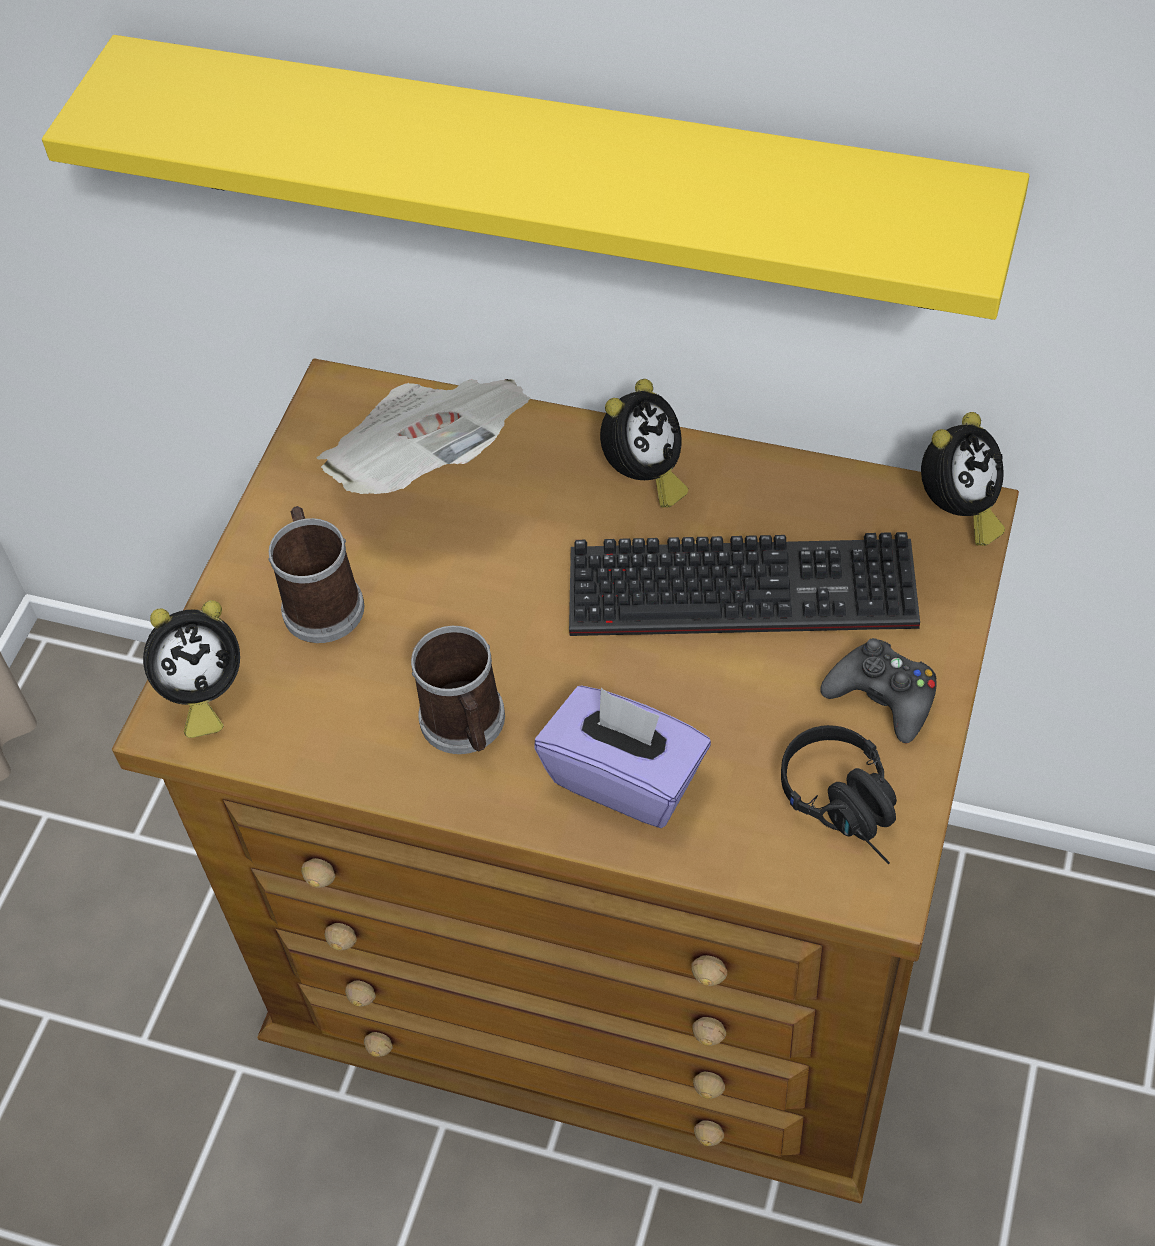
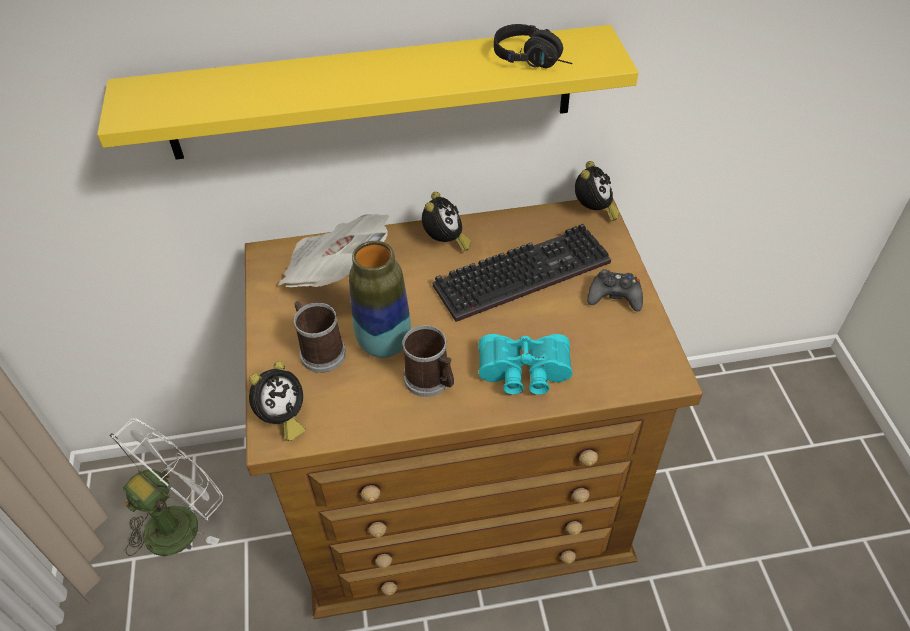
camera: 30 degrees left, 5 degrees down
(142, 780) = (180, 520): none -> white fan
(430, 629) = (384, 344): none -> vase
(626, 778) = (524, 374): purple tissue box -> turquoise binoculars
(849, 808) = (633, 348): black headphones -> black headphones (535, 60)

